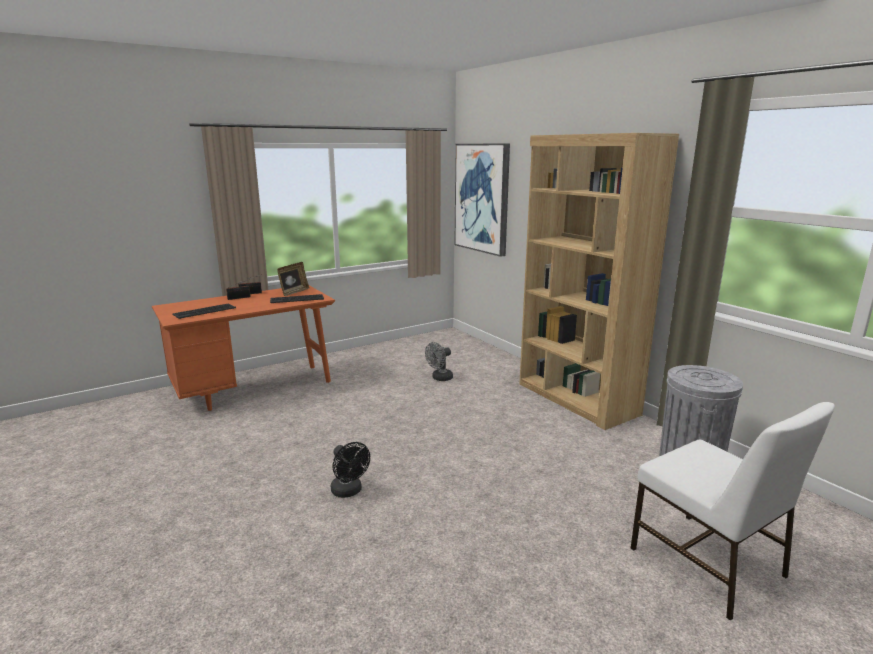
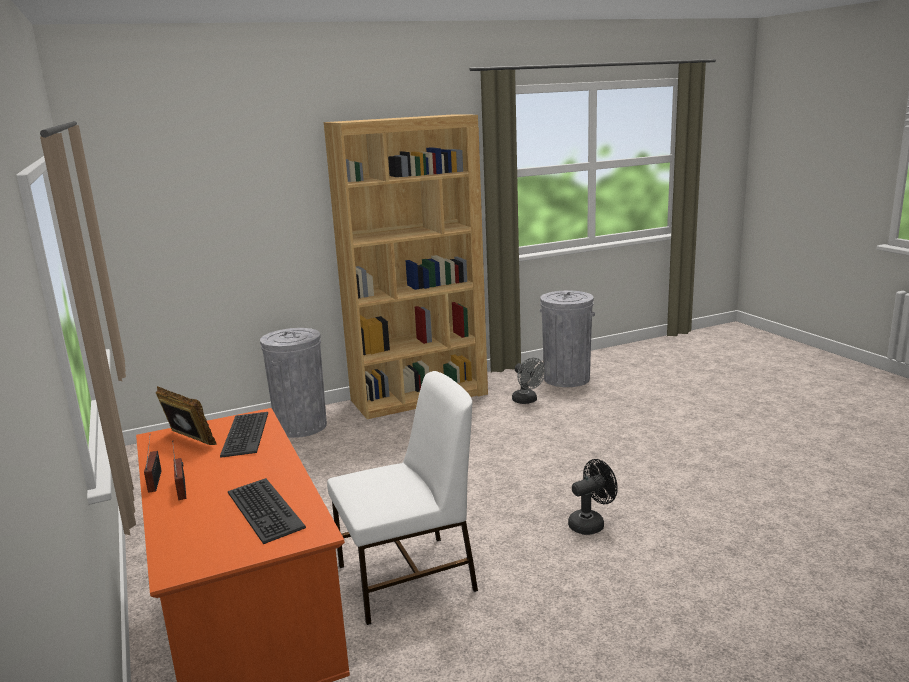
camera: 80 degrees left, 0 degrees up
(440, 378) = (319, 464): grey fan -> grey fan (527, 401)
(482, 198) = (161, 223): picture -> none
(497, 365) = (301, 426): none -> grey trash can
(708, 564) = (669, 391): white chair -> white chair (409, 578)

